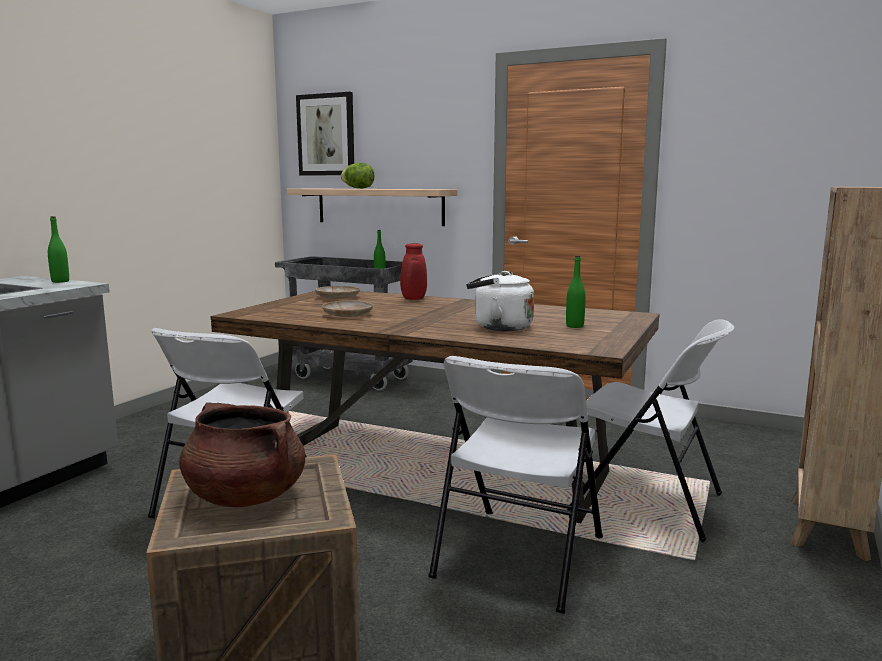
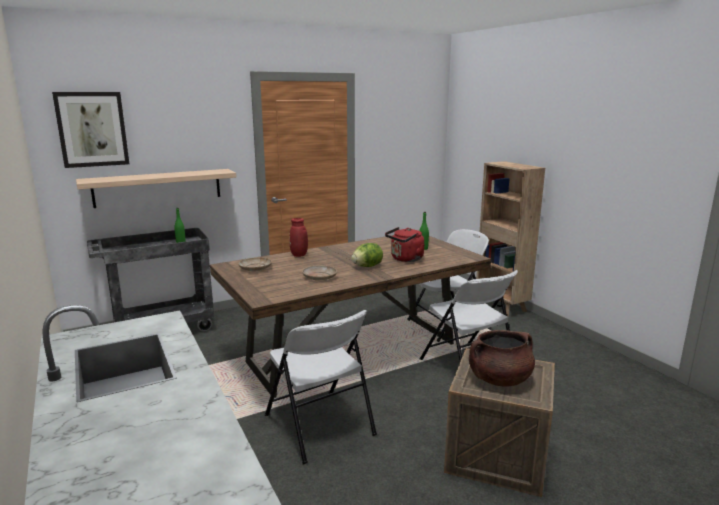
camera: 55 degrees left, 5 degrees up
(60, 281) = (130, 324): green bottle -> none
(358, 188) = (146, 176): lettuce -> lettuce (367, 266)
(499, 327) = (405, 259): white kettle -> red kettle

